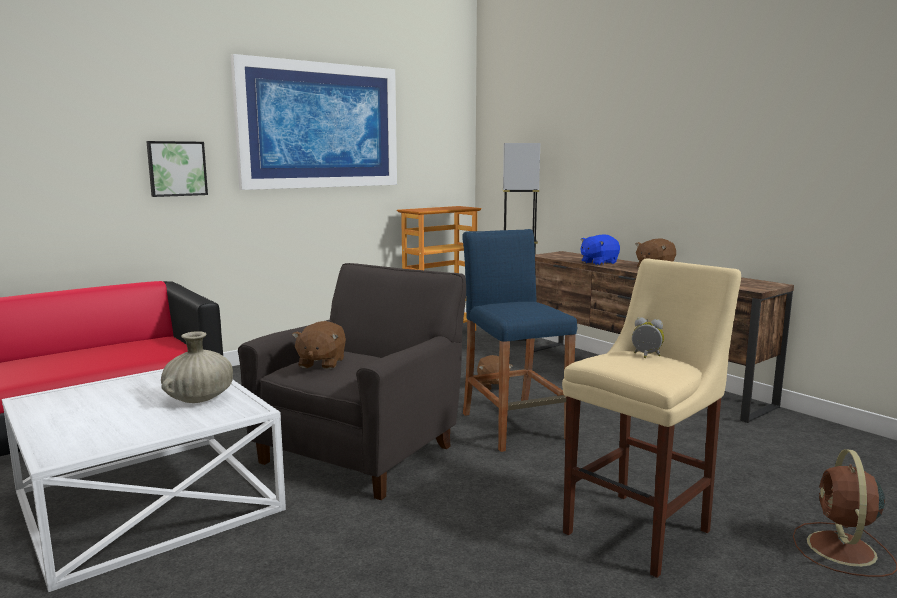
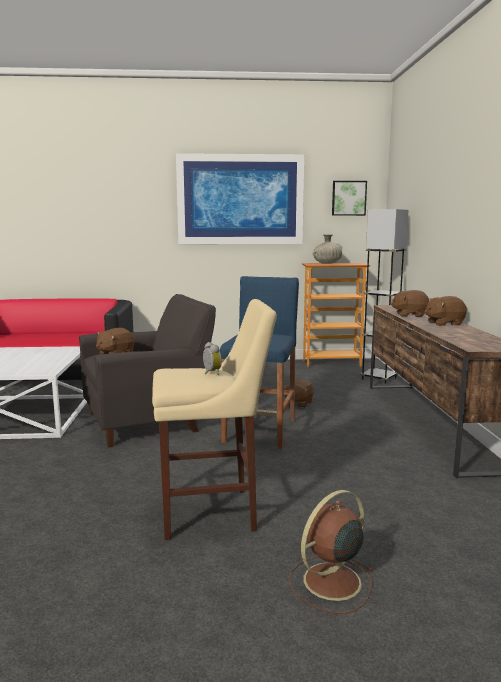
camera: 35 degrees right, 0 degrees up
(177, 168) = (138, 229): picture -> picture (348, 198)
(200, 399) = (41, 362): beige vase -> beige vase (327, 263)
(598, 263) = (409, 315): blue plush toy -> brown plush toy

